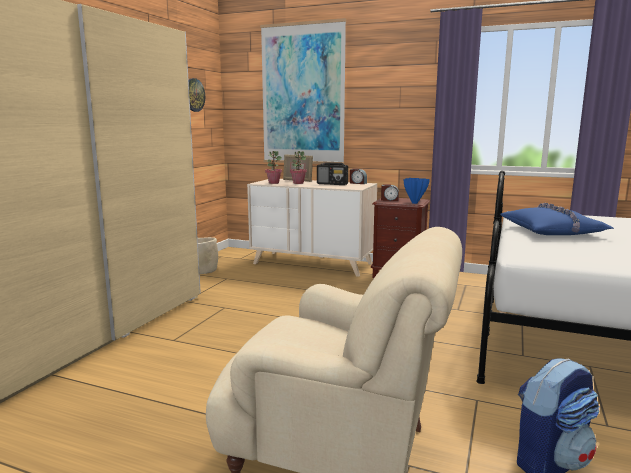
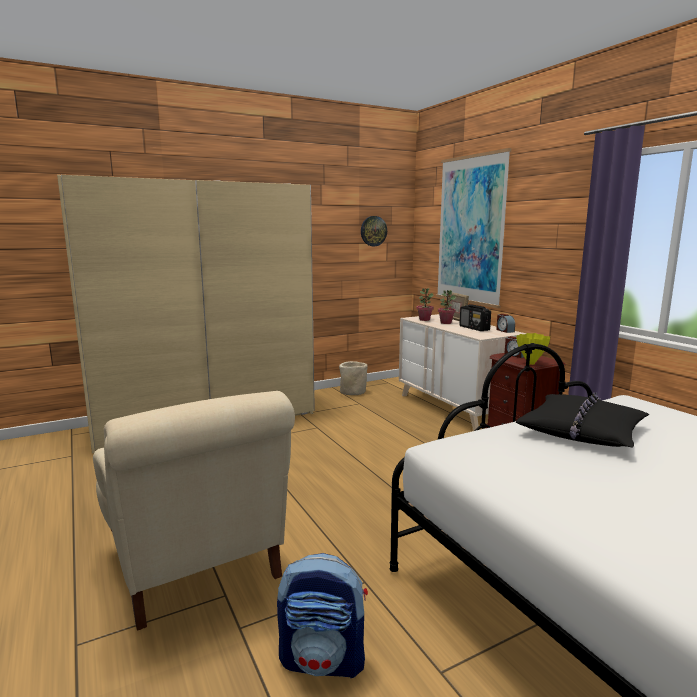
camera: 40 degrees right, 0 degrees up
(415, 203) = (530, 363): blue vase -> yellow vase
(552, 231) = (582, 431): blue pillow -> black pillow

